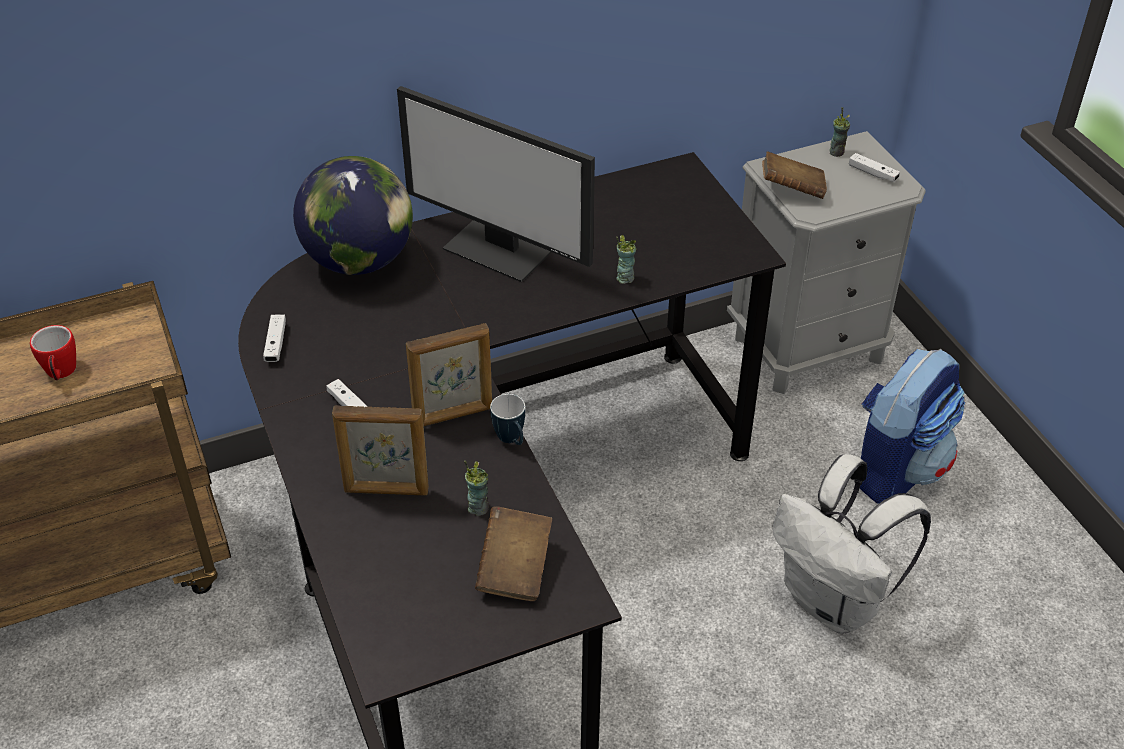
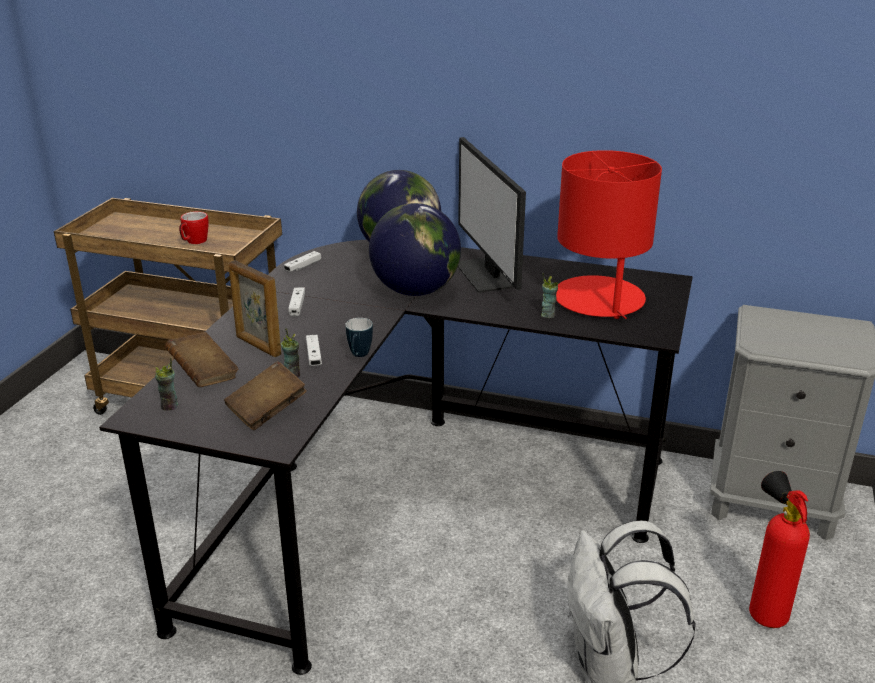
camera: 40 degrees right, 15 degrees down
(453, 315) = (415, 291): none -> globe
(453, 415) = (345, 332): picture frame -> none
(648, 230) = (599, 299): none -> red table lamp
(792, 189) = (758, 329): brown book -> brown book (204, 374)
(837, 152) = (826, 323): cup -> cup (170, 406)
(872, 173) = (842, 344): white game controller -> white game controller (314, 356)
(896, 468) = (763, 611): backpack -> fire extinguisher

